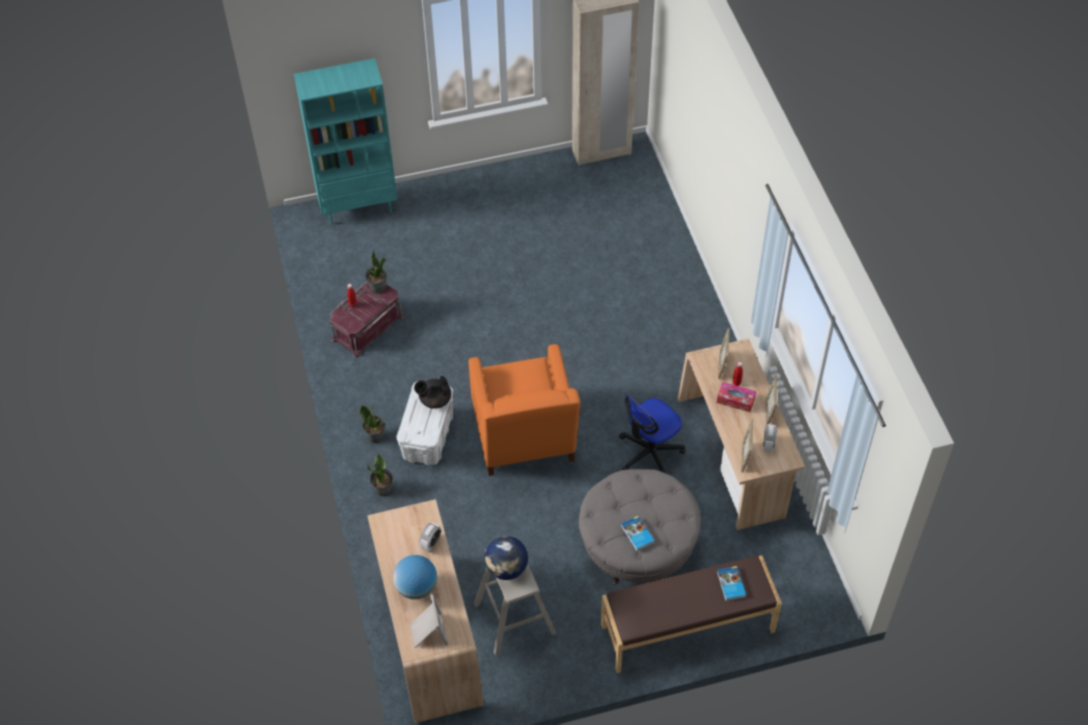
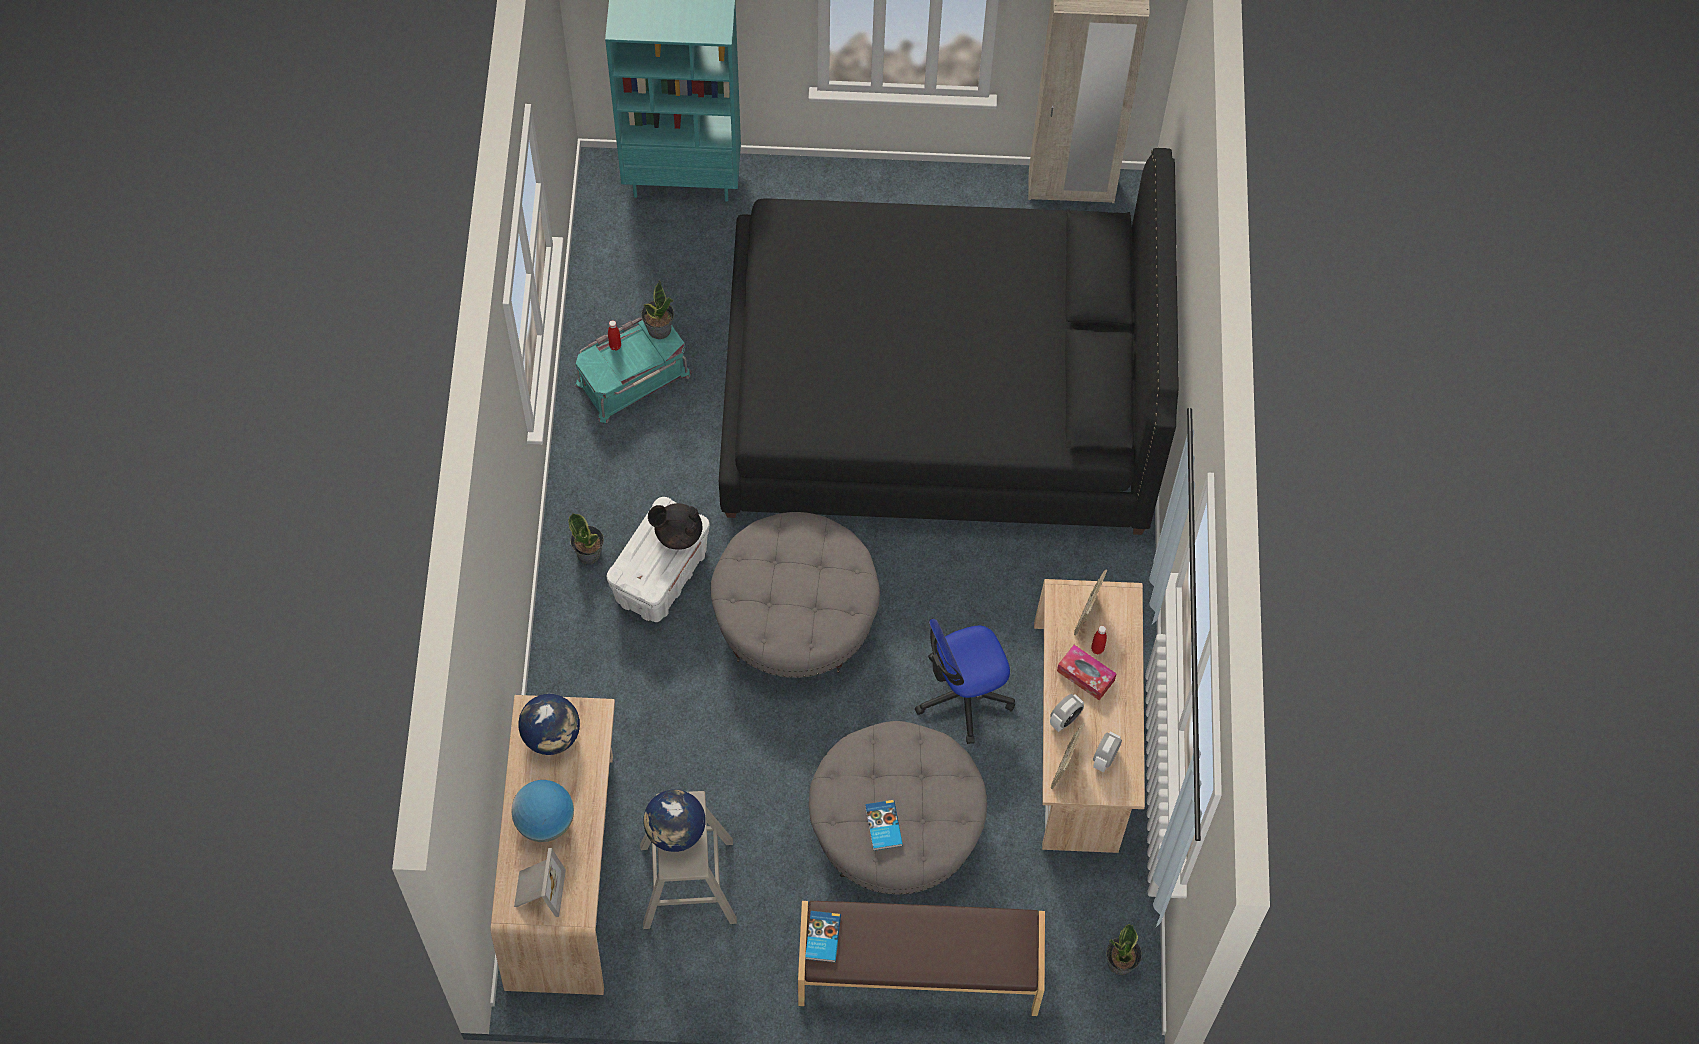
camera: 15 degrees right, 10 degrees up
(367, 326) = (632, 377): red storage box -> turquoise storage box
(383, 489) = (573, 637): potted plant -> potted plant (1120, 963)
(402, 533) = (552, 735): none -> globe
(431, 543) = (586, 763): alarm clock -> alarm clock (1065, 719)
(524, 438) = (795, 618): orange armchair -> grey ottoman
(566, 286) = (938, 395): none -> black bed
(730, 585) = (982, 942): book -> book (821, 938)
(769, 412) = (1126, 709): picture frame -> none

